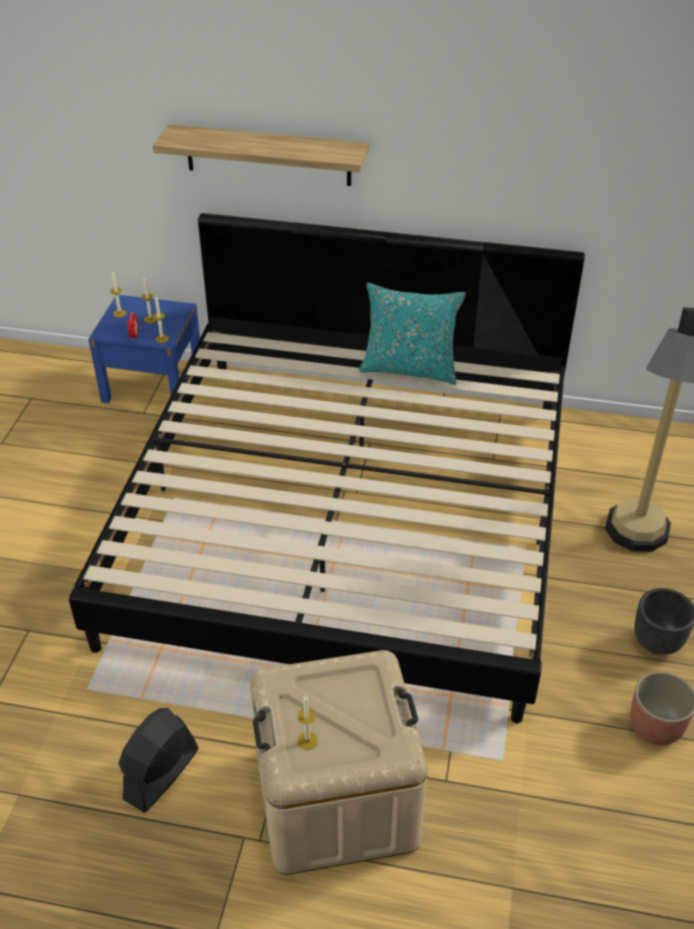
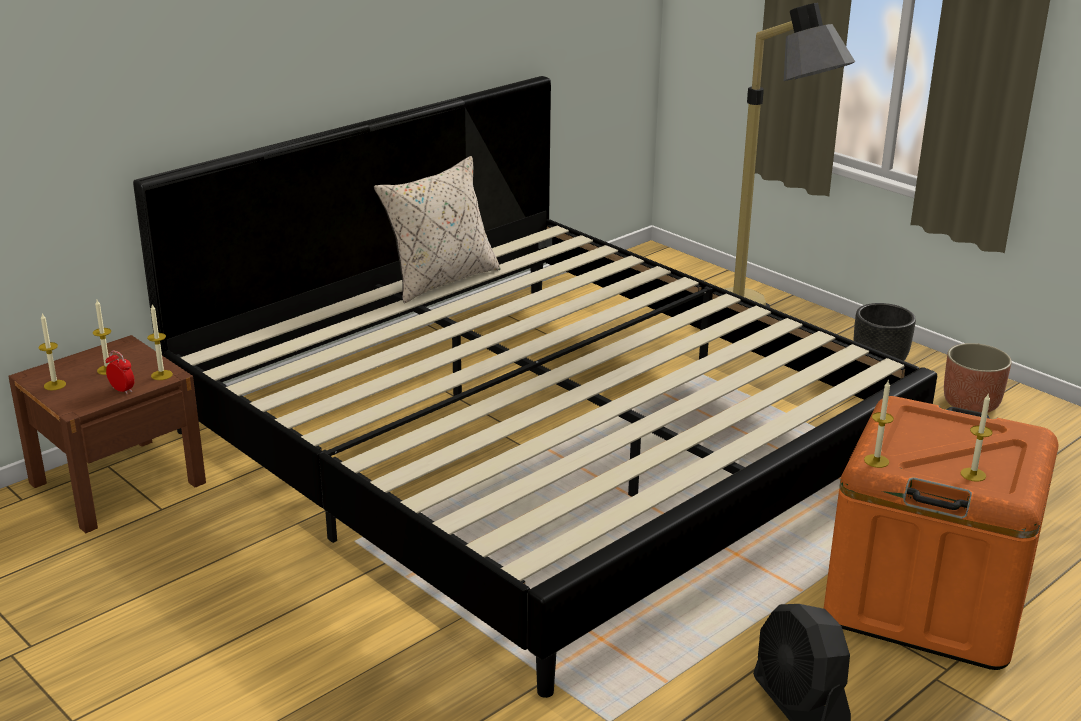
camera: 55 degrees left, 15 degrees down
(153, 384) = (117, 483): blue nightstand -> brown nightstand
(268, 155) = (209, 64): shelf -> none
(277, 679) = (876, 461): none -> candle
(336, 799) = (927, 599): beige storage box -> orange storage box
(409, 369) = (440, 280): turquoise pillow -> beige pillow

